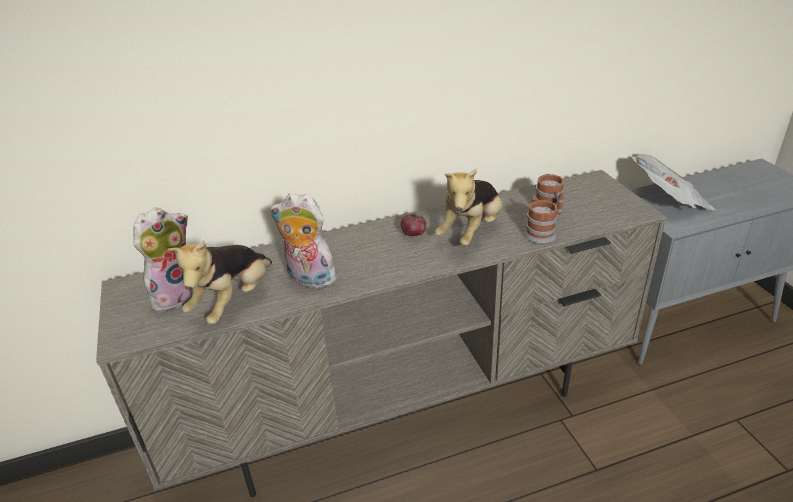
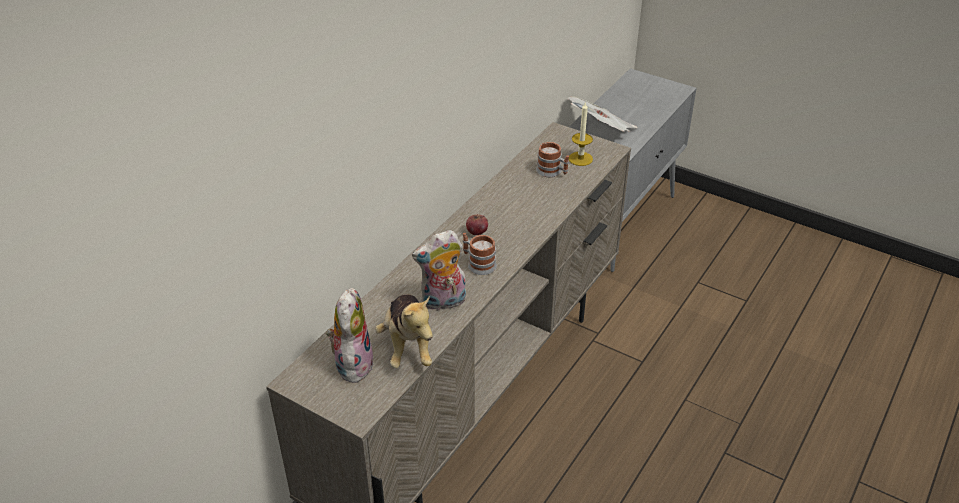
camera: 40 degrees left, 5 degrees up
(471, 232) = (517, 212): plush toy -> none
(538, 232) = (562, 194): mug -> mug (478, 263)
(594, 208) = (580, 159): none -> candle

